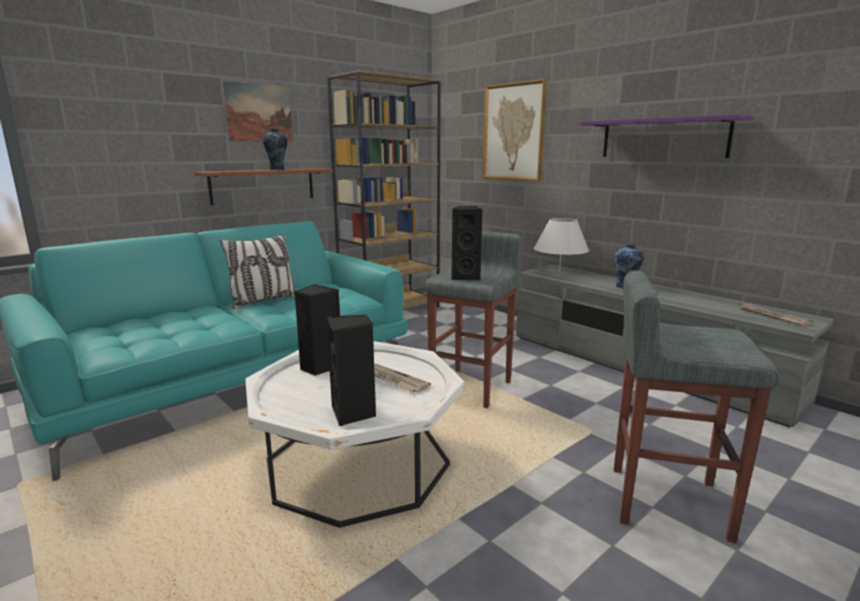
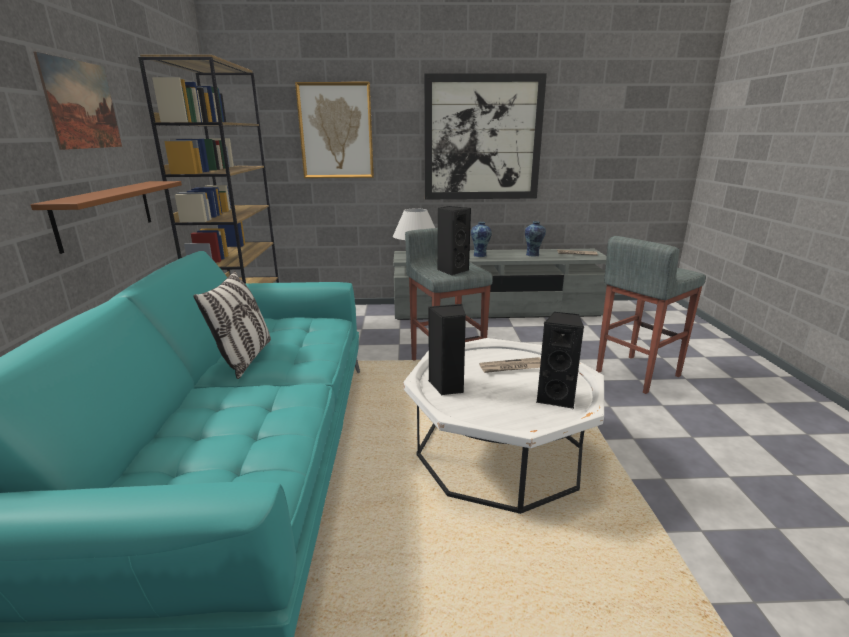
camera: 50 degrees left, 5 degrees up
(277, 169) = (130, 188): vase -> vase (533, 255)
(663, 138) = (482, 138): purple shelf -> picture

